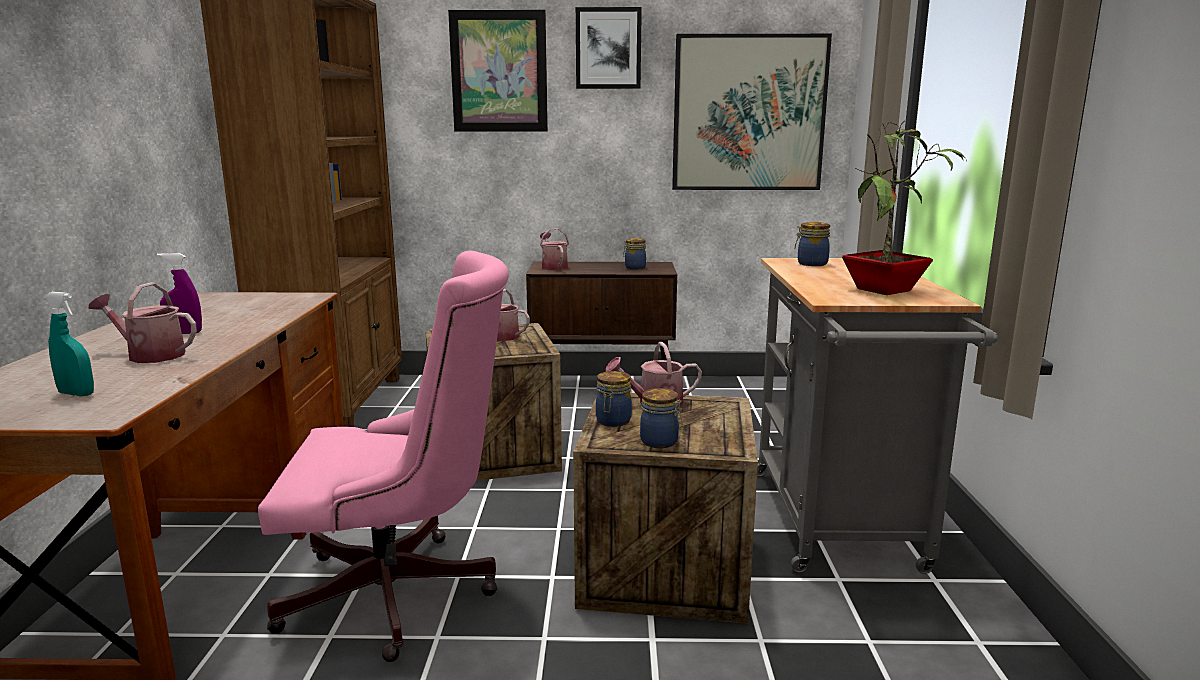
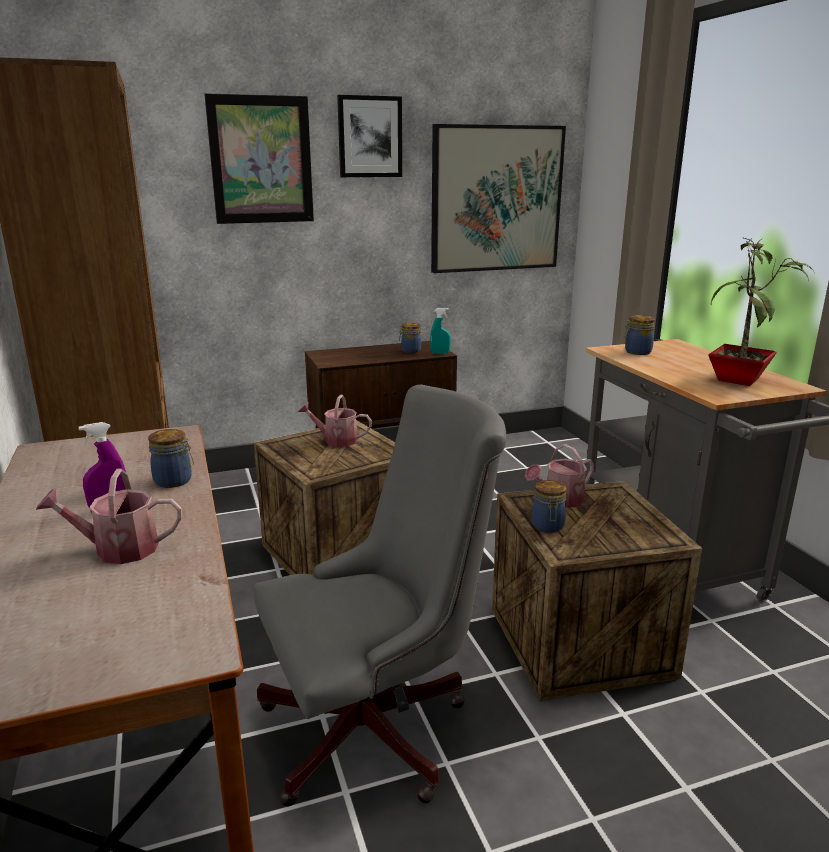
camera: 20 degrees left, 5 degrees up
(76, 394) = (116, 626): turquoise spray bottle -> turquoise spray bottle (440, 353)
(402, 595) = (378, 728): pink office chair -> grey office chair
(553, 267) = (333, 356): watering can -> none
(660, 442) = (610, 542): jar -> jar (174, 481)

